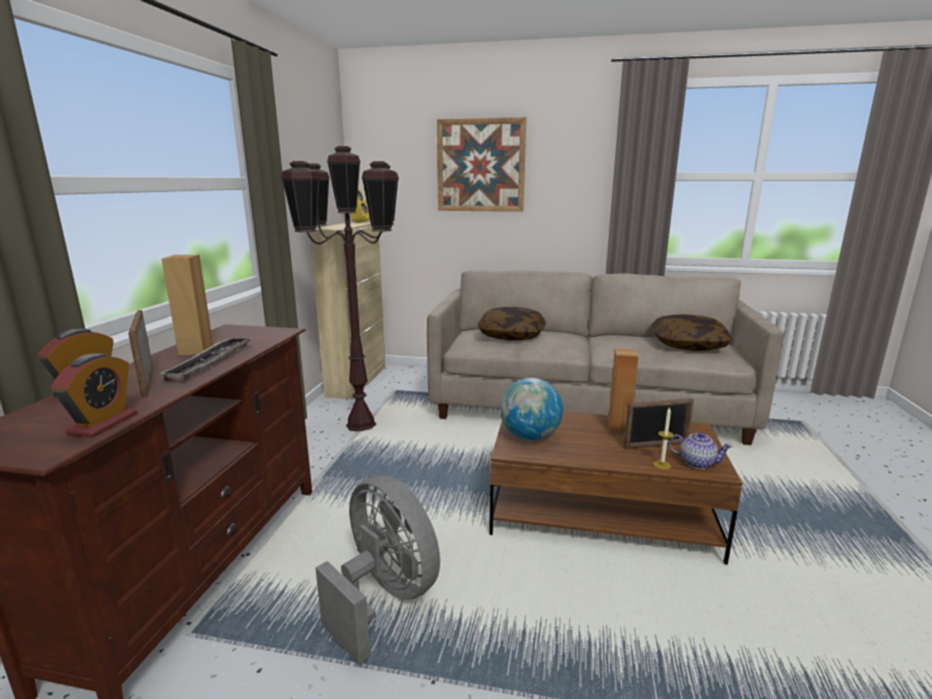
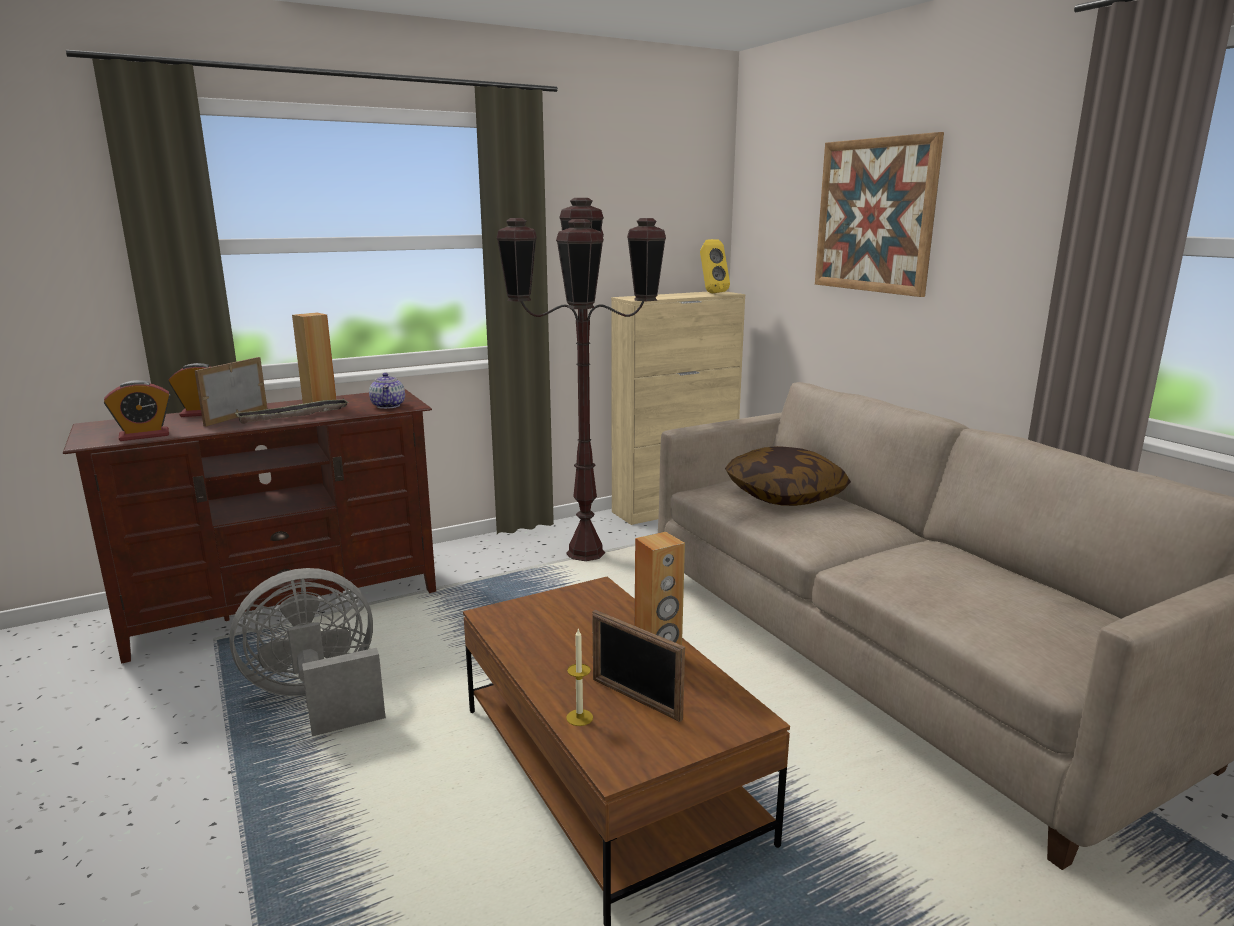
camera: 50 degrees right, 0 degrees up
(384, 598) = (318, 698): grey fan -> grey fan turned 120 degrees counterclockwise
(530, 437) = (544, 613): globe -> none
(688, 345) = (1031, 608): pillow -> none
(696, 462) = (622, 743): teapot -> teapot (388, 405)

